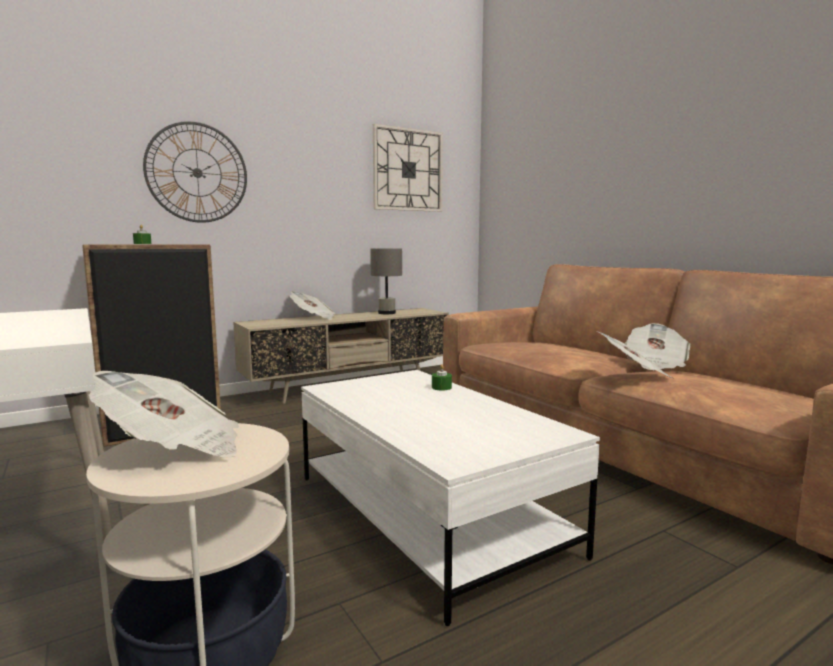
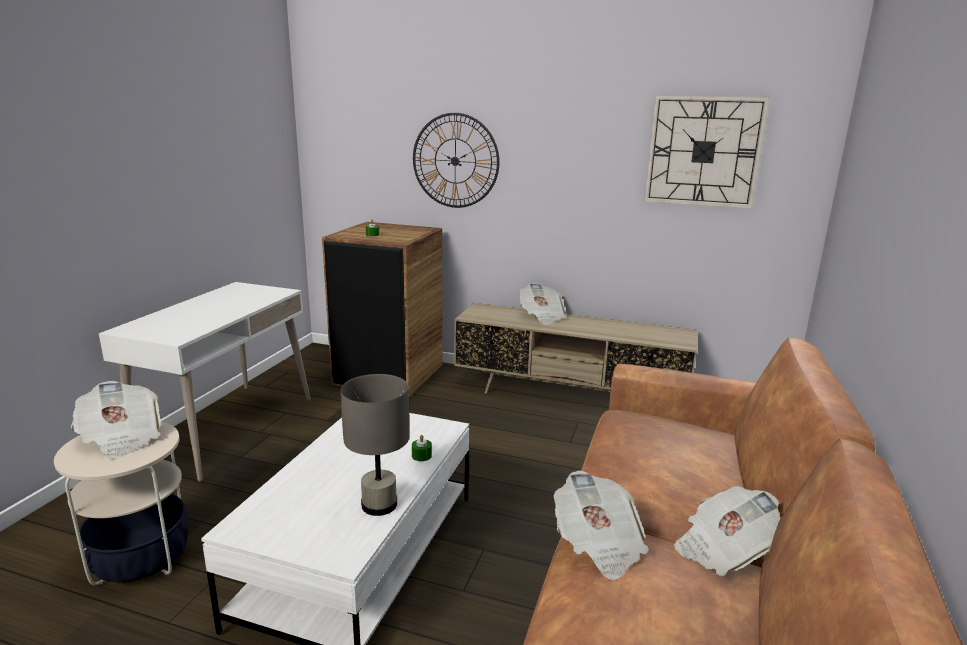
camera: 50 degrees right, 10 degrees up
(386, 313) = (626, 329): grey table lamp -> grey table lamp (378, 504)

